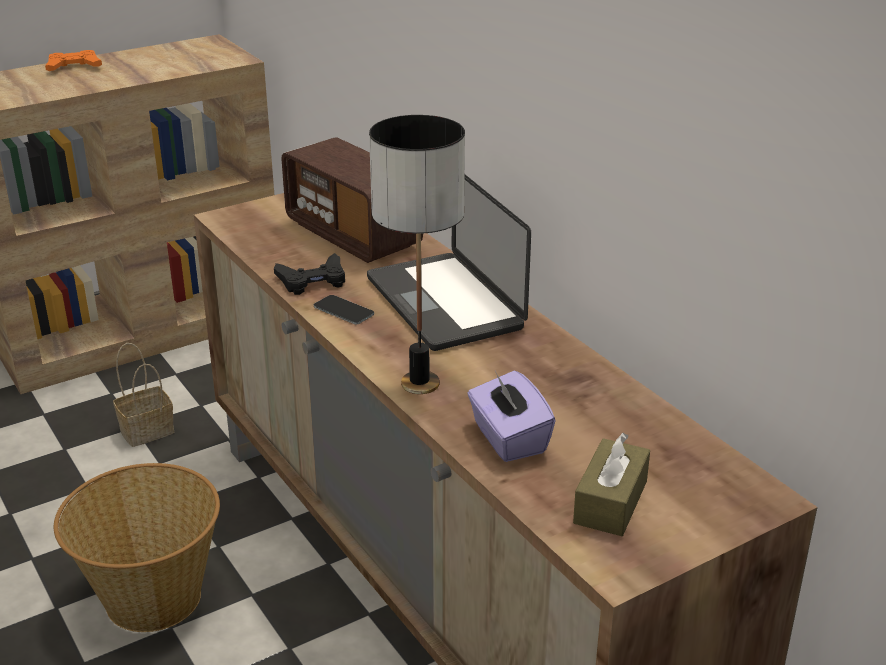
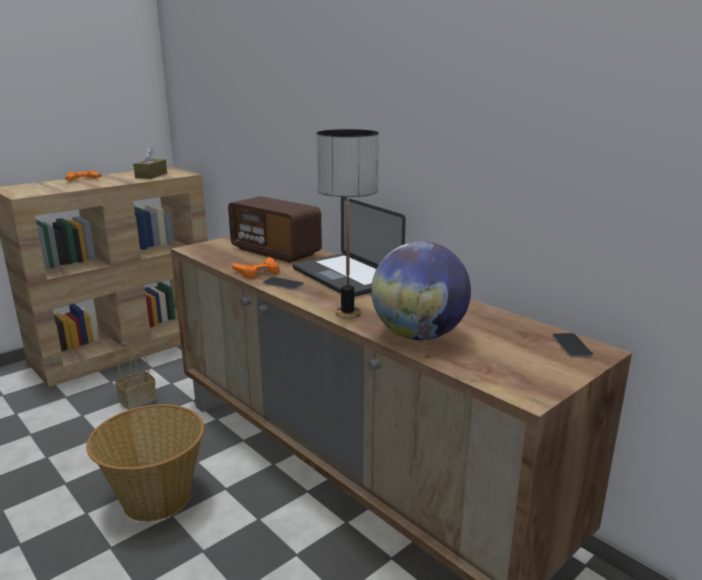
camera: 10 degrees left, 10 degrees down
(312, 281) = (258, 272): black game controller -> orange game controller
(508, 439) = (418, 335): purple tissue box -> globe
(610, 502) = (502, 361): brown tissue box -> brown tissue box (151, 175)
(730, 483) = (571, 345): none -> phone

